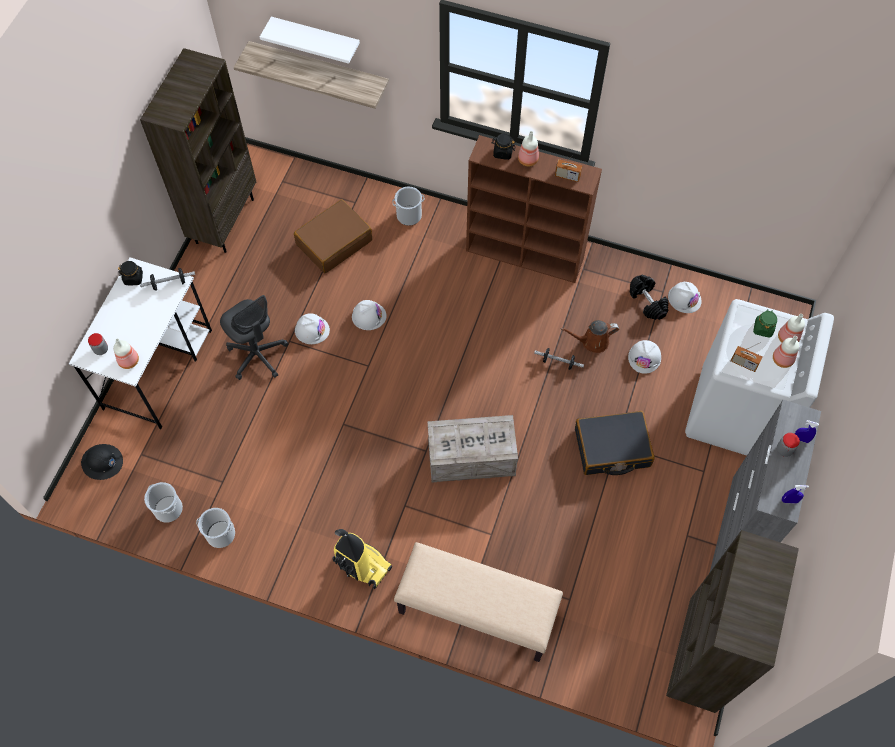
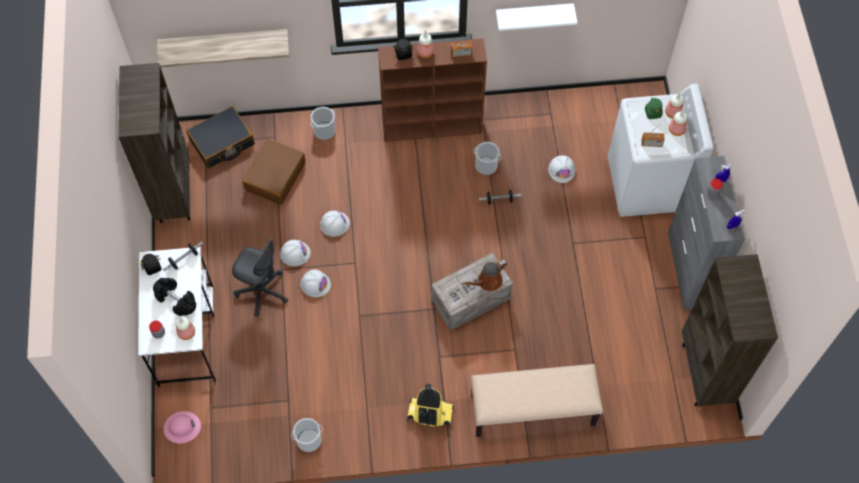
camera: 25 degrees left, 0 degrees up
(102, 462) = (182, 428): black hard hat -> pink hard hat
(168, 509) = (256, 439): bucket -> bucket (486, 165)
(316, 40) = (220, 19): white shelf -> white shelf (533, 15)
(592, 341) = (517, 173): brown watering can -> brown watering can (487, 281)
(612, 448) = (571, 248): black suitcase -> black suitcase (222, 142)
(647, 302) = (543, 126): black dumbbell -> black dumbbell (176, 300)
(684, 298) = (569, 112): white hard hat -> white hard hat (315, 284)

